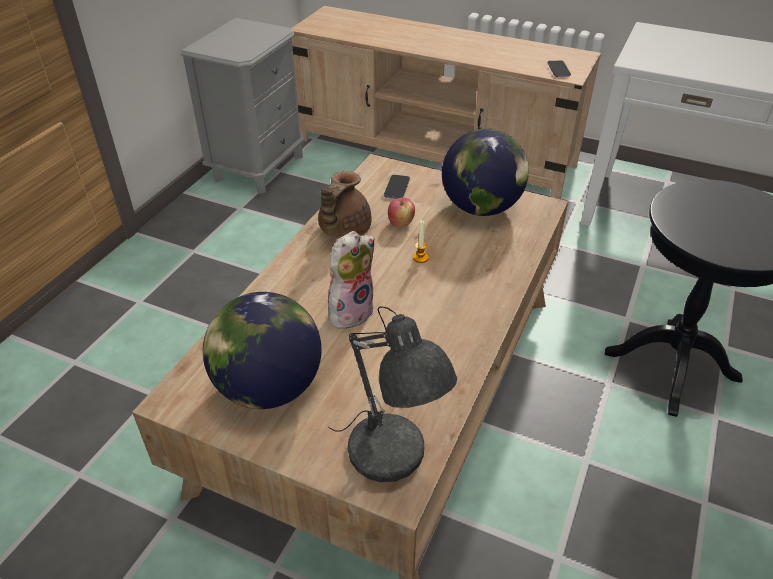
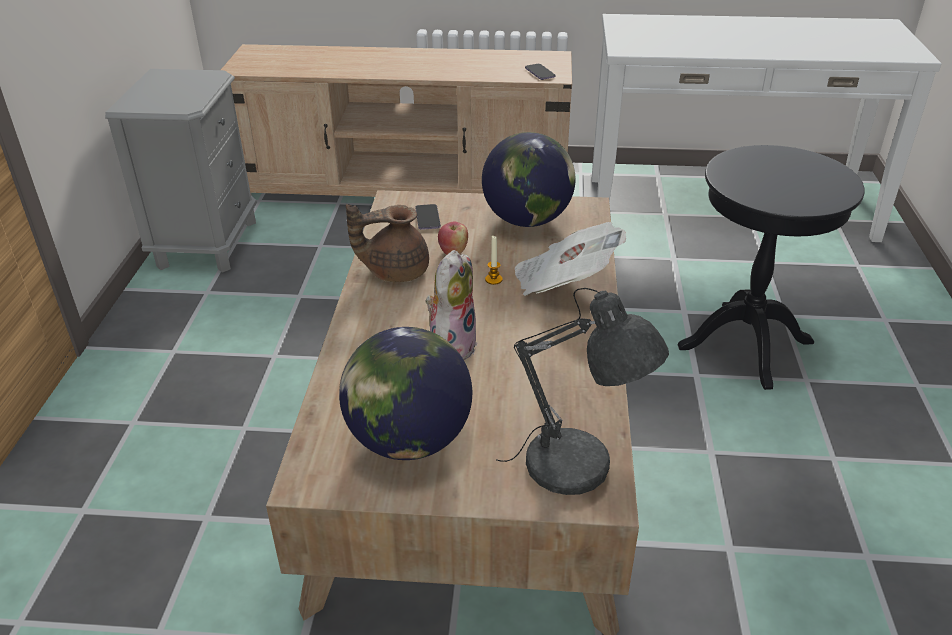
camera: 20 degrees left, 5 degrees down
(343, 231) = (395, 271): brown teapot -> brown teapot turned 75 degrees clockwise
(480, 275) = (564, 282): none -> newspaper

